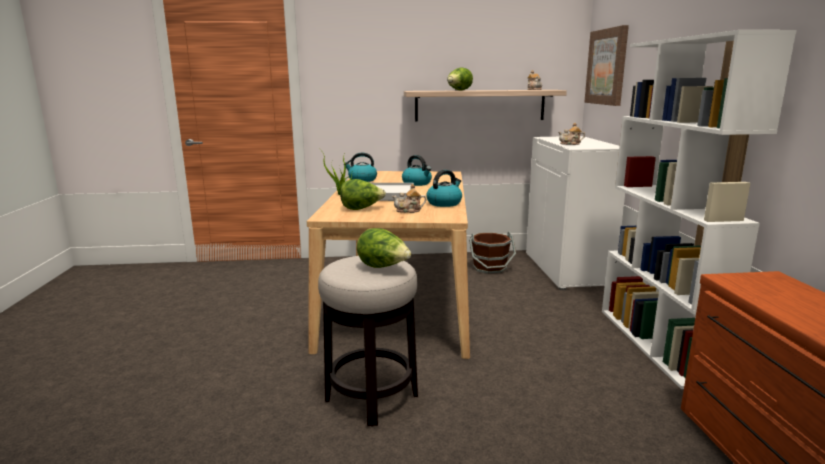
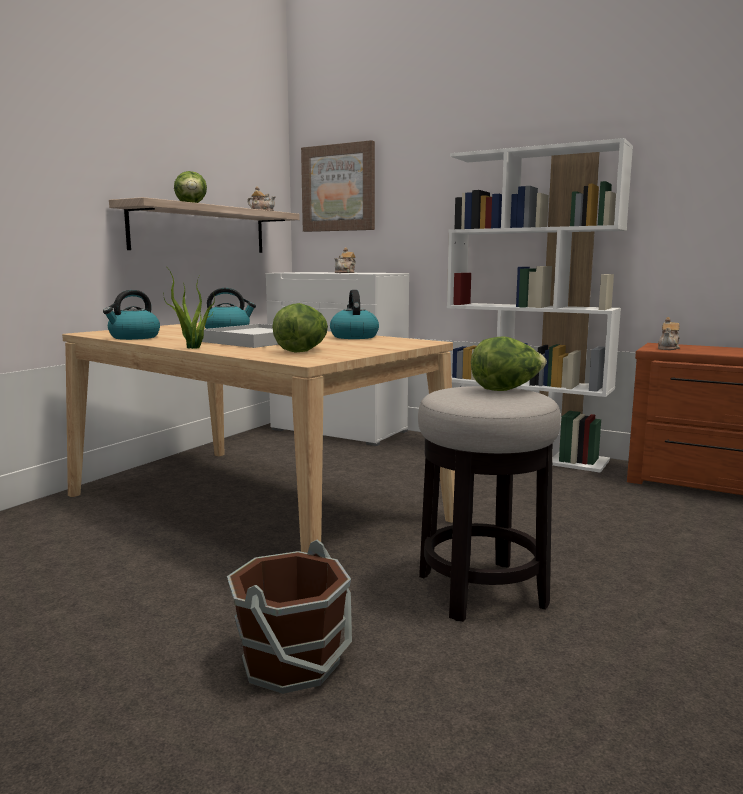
camera: 55 degrees left, 5 degrees down
(409, 211) = (358, 344): teapot -> teapot (668, 348)
(490, 268) = (268, 450): brown bucket -> brown bucket (293, 663)

